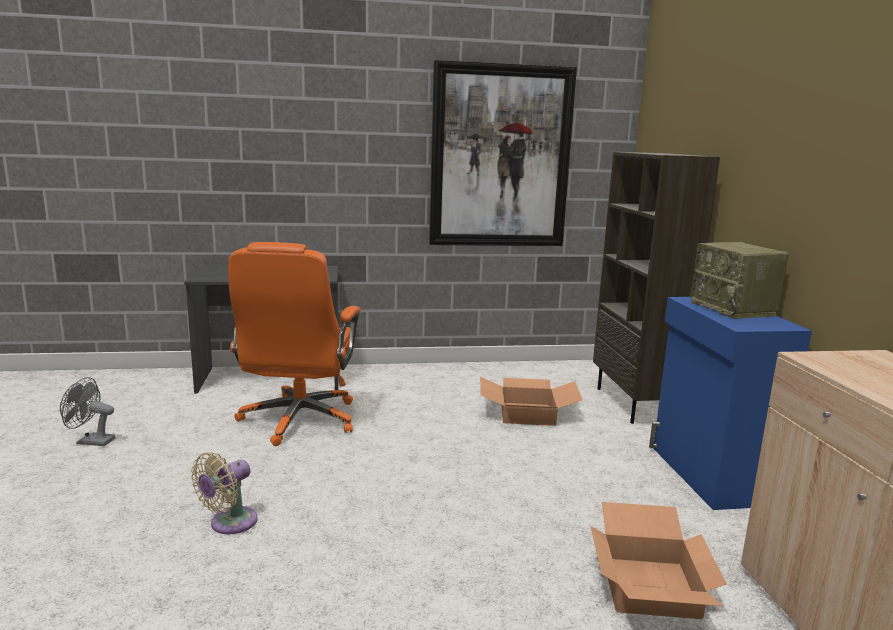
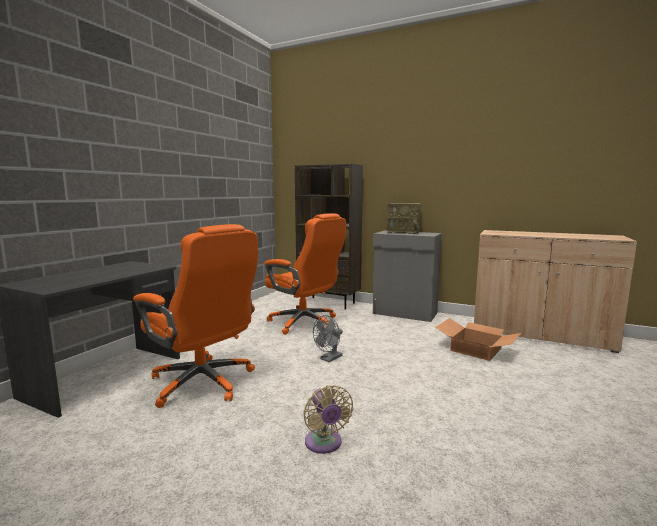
camera: 55 degrees left, 5 degrees down
(90, 441) = (50, 505): grey fan -> grey fan (329, 359)
(500, 157) = (220, 170): picture -> none
(526, 414) = (305, 323): cardboard box -> orange office chair
(709, 475) = (405, 313): blue cabinet -> grey cabinet

